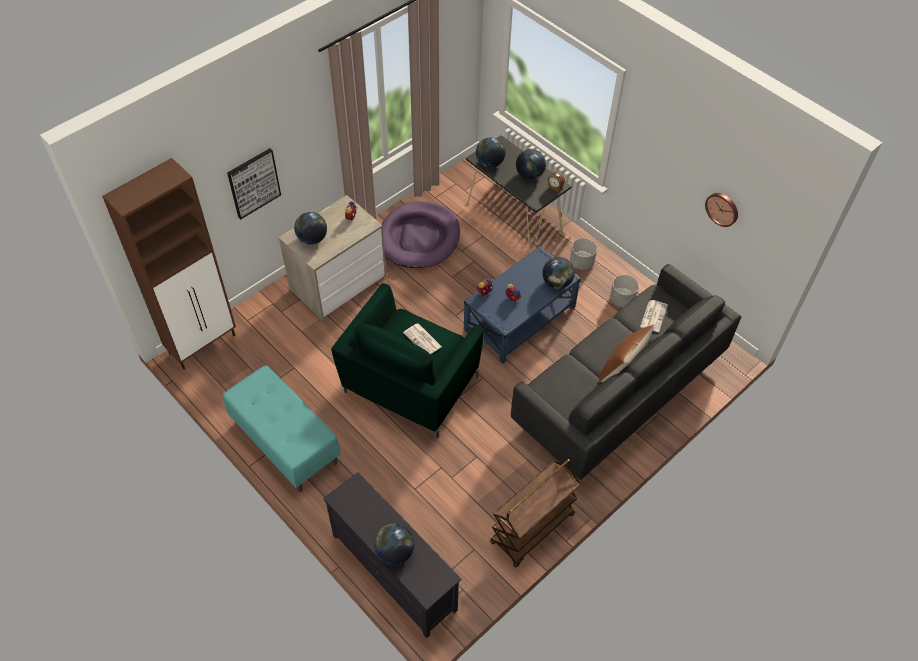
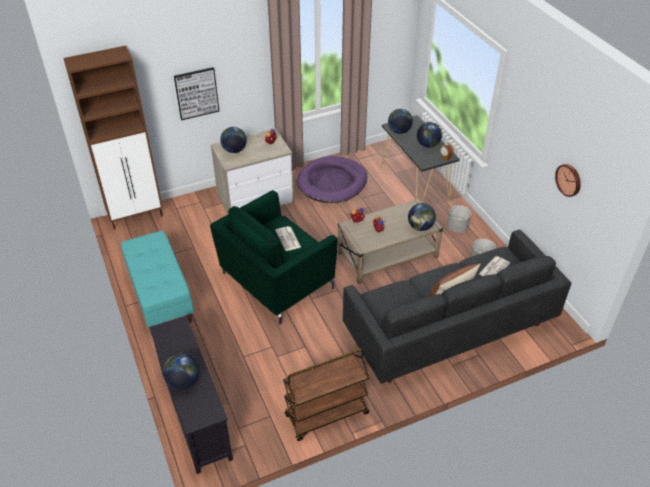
camera: 20 degrees right, 10 degrees down
(519, 318) = (387, 255): blue coffee table -> beige coffee table

